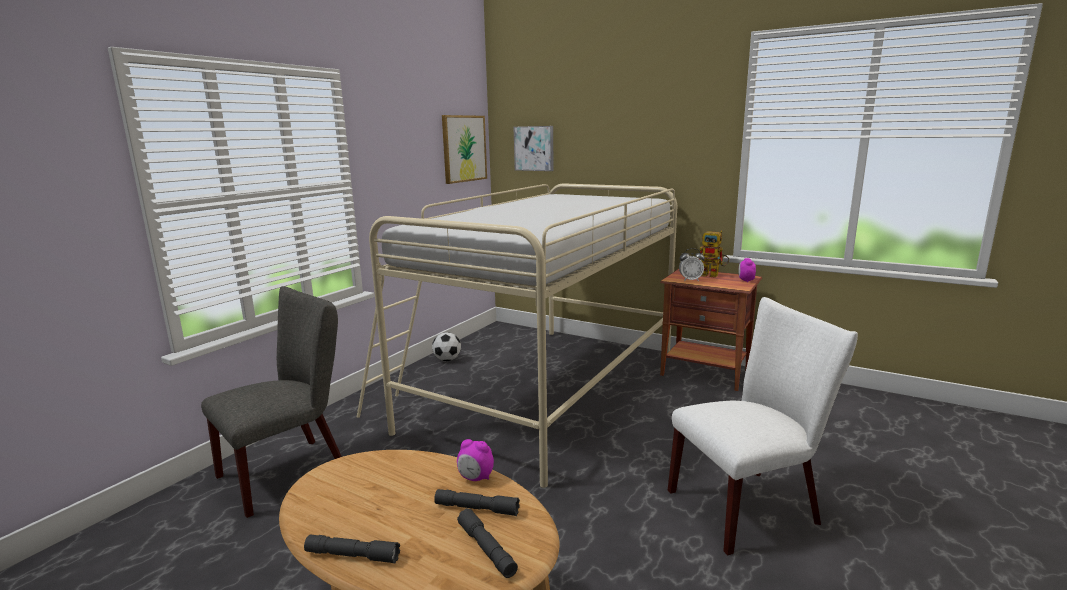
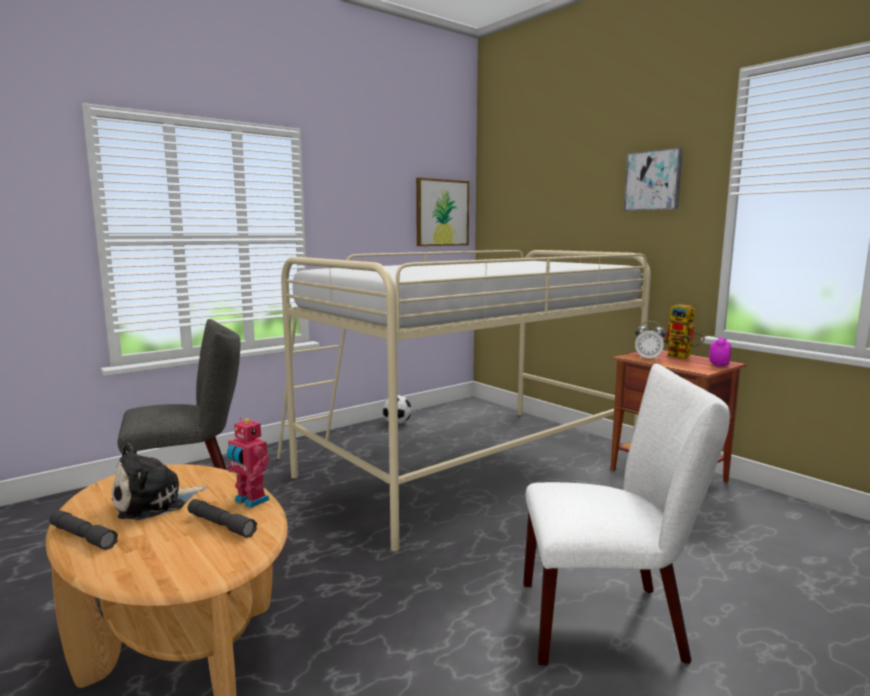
camera: 20 degrees right, 5 degrees down
(383, 501) = (154, 503): none -> plush toy
(475, 478) = (250, 501): alarm clock -> toy robot
(486, 549) = (189, 558): grey flashlight -> none
(534, 148) = (514, 214): picture -> picture (653, 180)

